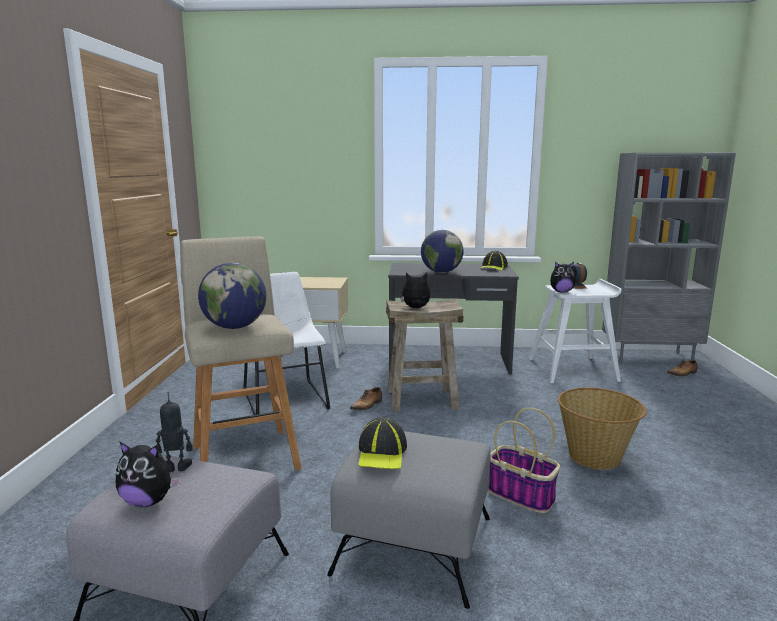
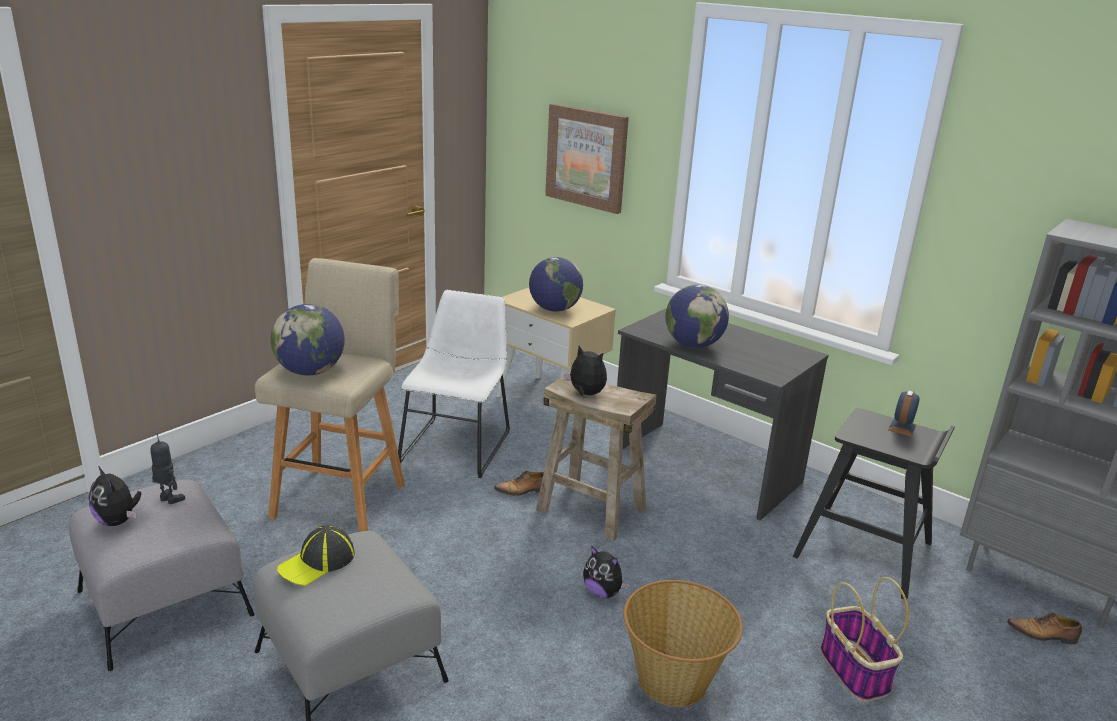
camera: 35 degrees right, 10 degrees up
(296, 177) = (587, 157): none -> picture
(312, 284) = (554, 309): none -> globe
(493, 267) = (788, 356): cap -> none
(522, 495) = (516, 677): basket -> basket (855, 671)
(561, 292) = (850, 430): plush toy -> plush toy (603, 592)
(573, 369) = (865, 550): white stool -> black stool

